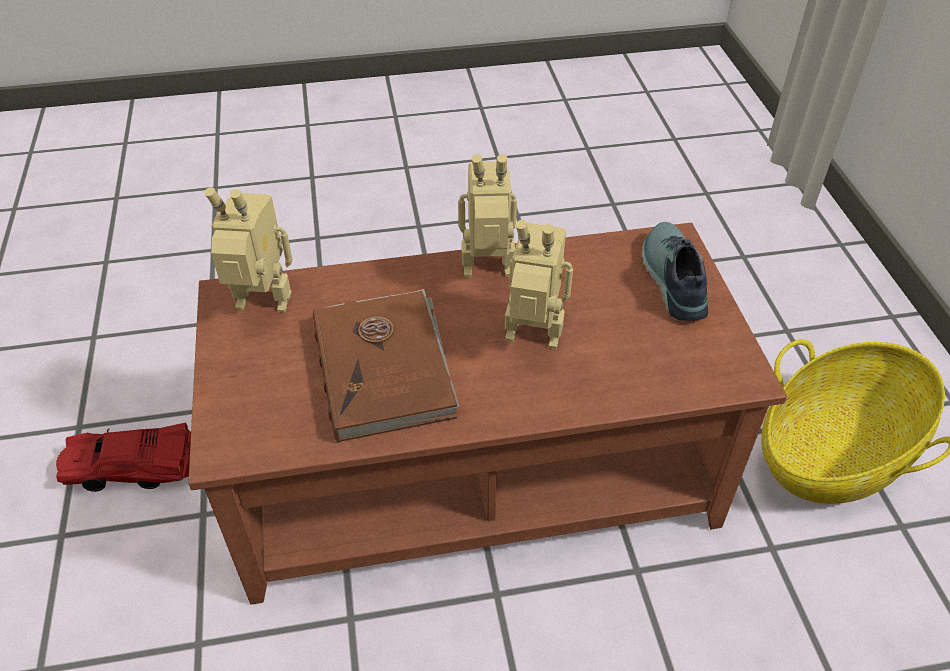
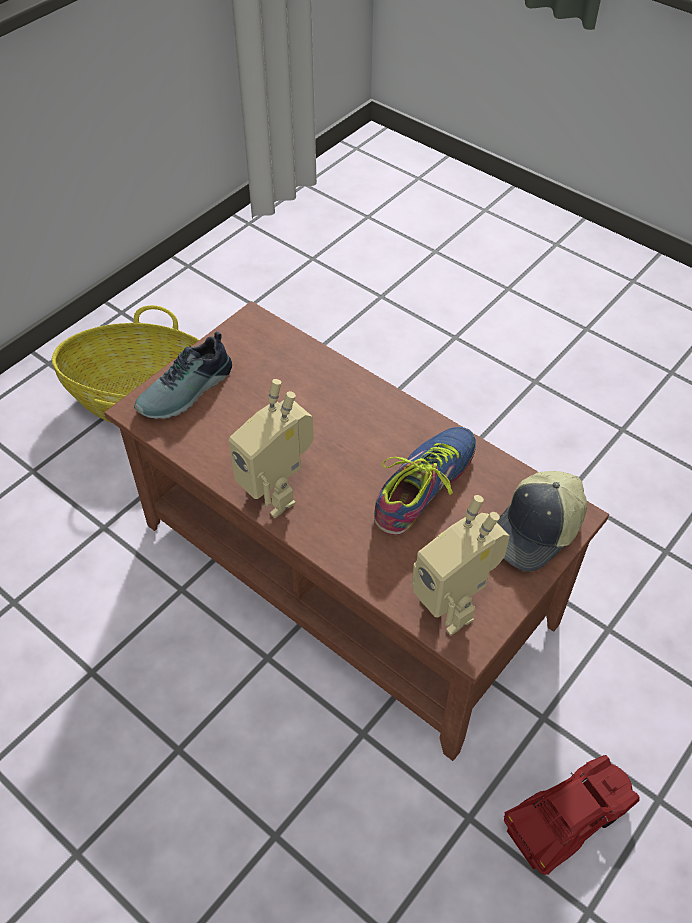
camera: 130 degrees left, 5 degrees up
(130, 467) = (570, 817): red toy car -> red toy car turned 75 degrees counterclockwise
(246, 408) = (536, 532): none -> cap
(385, 366) = (423, 486): brown book -> shoe
(531, 341) = (322, 428): toy robot -> none

